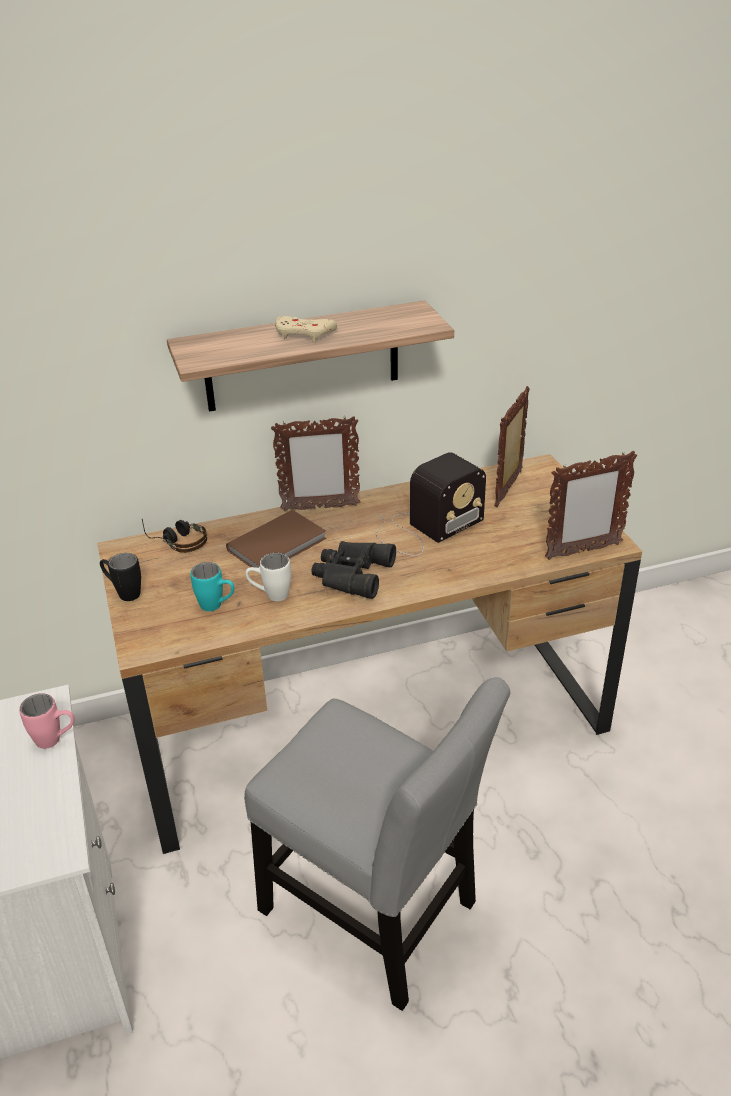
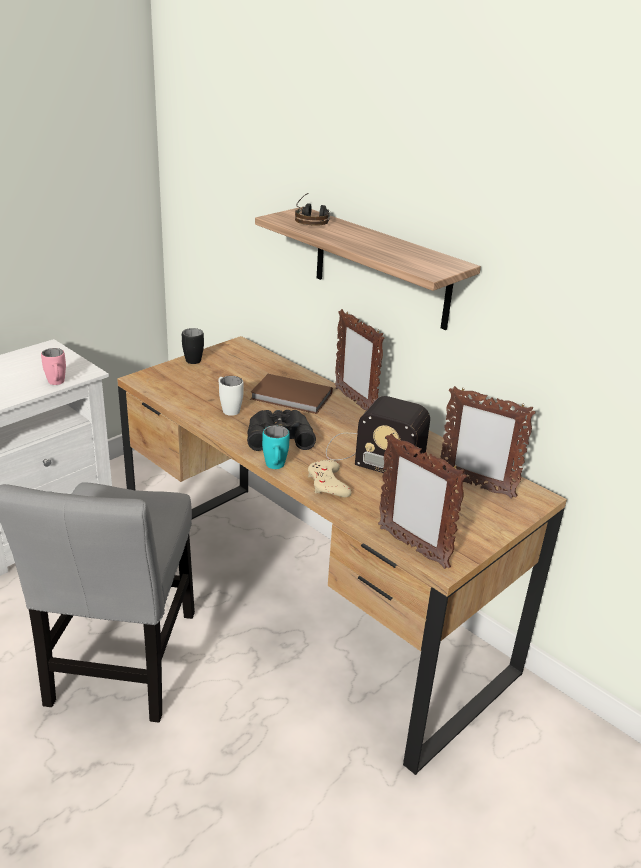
camera: 60 degrees right, 5 degrees down
(176, 540) = (265, 359): headphones -> headphones (312, 219)
(217, 606) = (202, 392): turquoise mug -> turquoise mug (275, 468)
(304, 333) = (358, 237): beige game controller -> beige game controller (328, 484)
(509, 489) = (475, 486): picture frame -> picture frame turned 150 degrees counterclockwise

